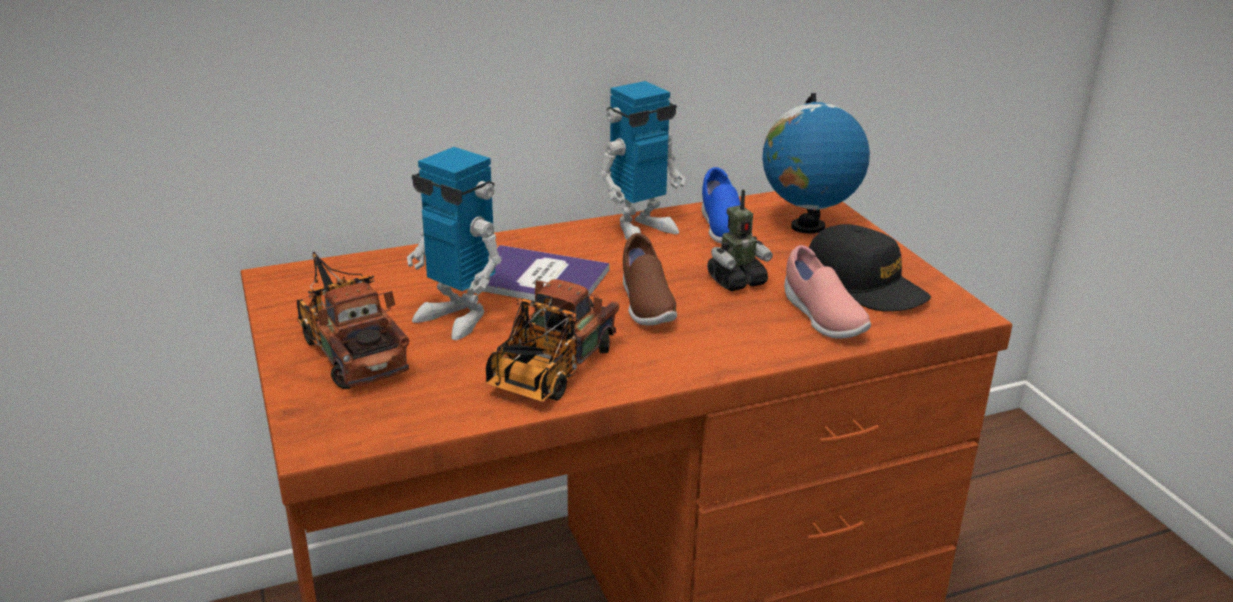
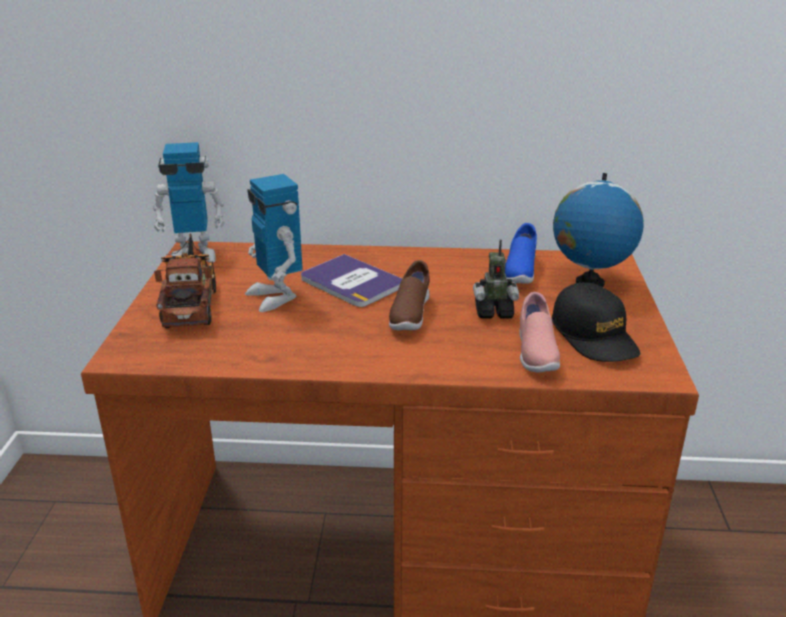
camera: 25 degrees right, 0 degrees up
(547, 374) = (298, 348): toy truck -> none
(641, 228) = (458, 260): toy robot -> toy robot (194, 254)

